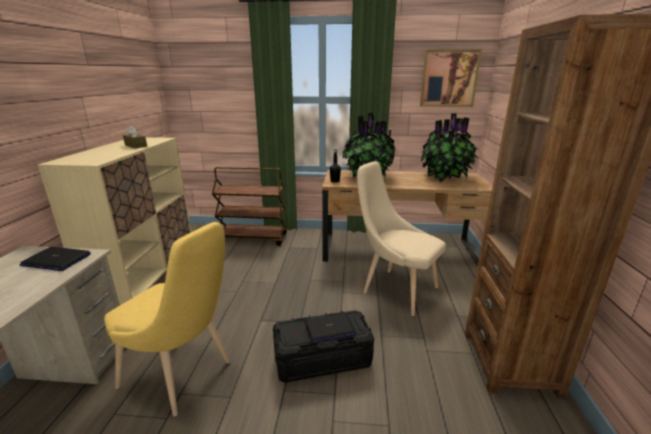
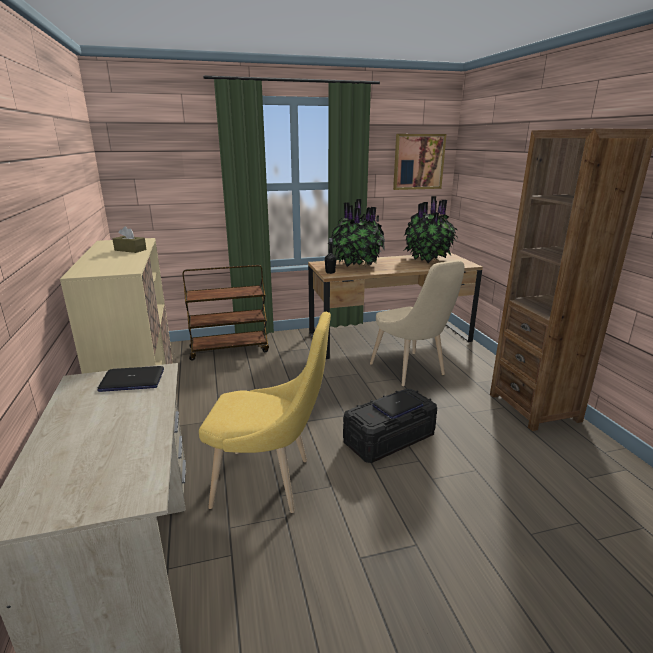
camera: 20 degrees left, 0 degrees up
(395, 289) = (410, 371): beige chair -> beige chair turned 135 degrees counterclockwise

